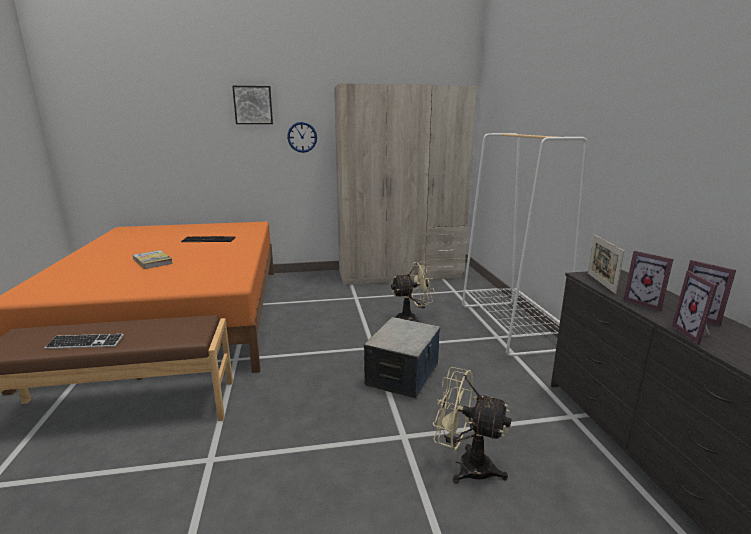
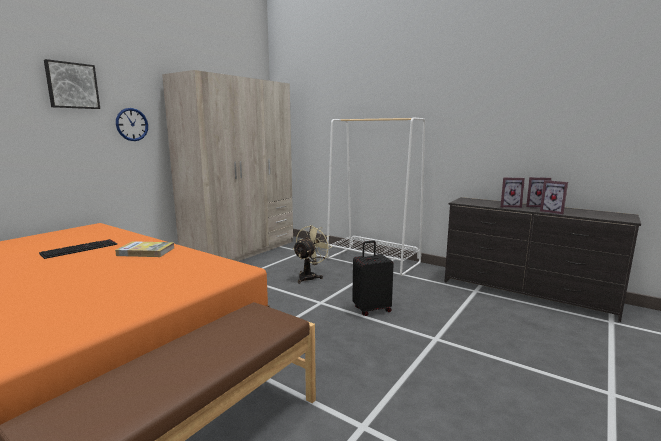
camera: 45 degrees left, 5 degrees down
(85, 343) = (184, 375): keyboard -> none
(152, 261) = (69, 281): book -> book (146, 251)
(403, 375) = (371, 309): storage box -> black suitcase
(465, 466) = (484, 334): beige fan -> none
(601, 283) = (474, 203): picture frame -> none

